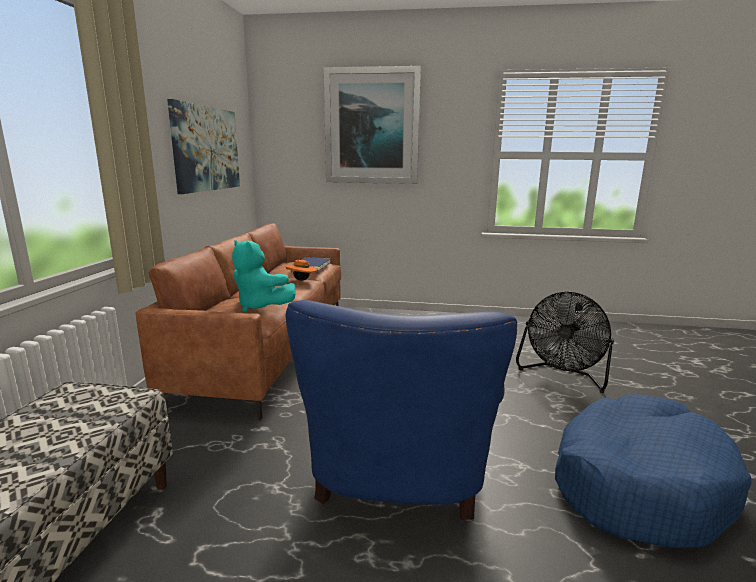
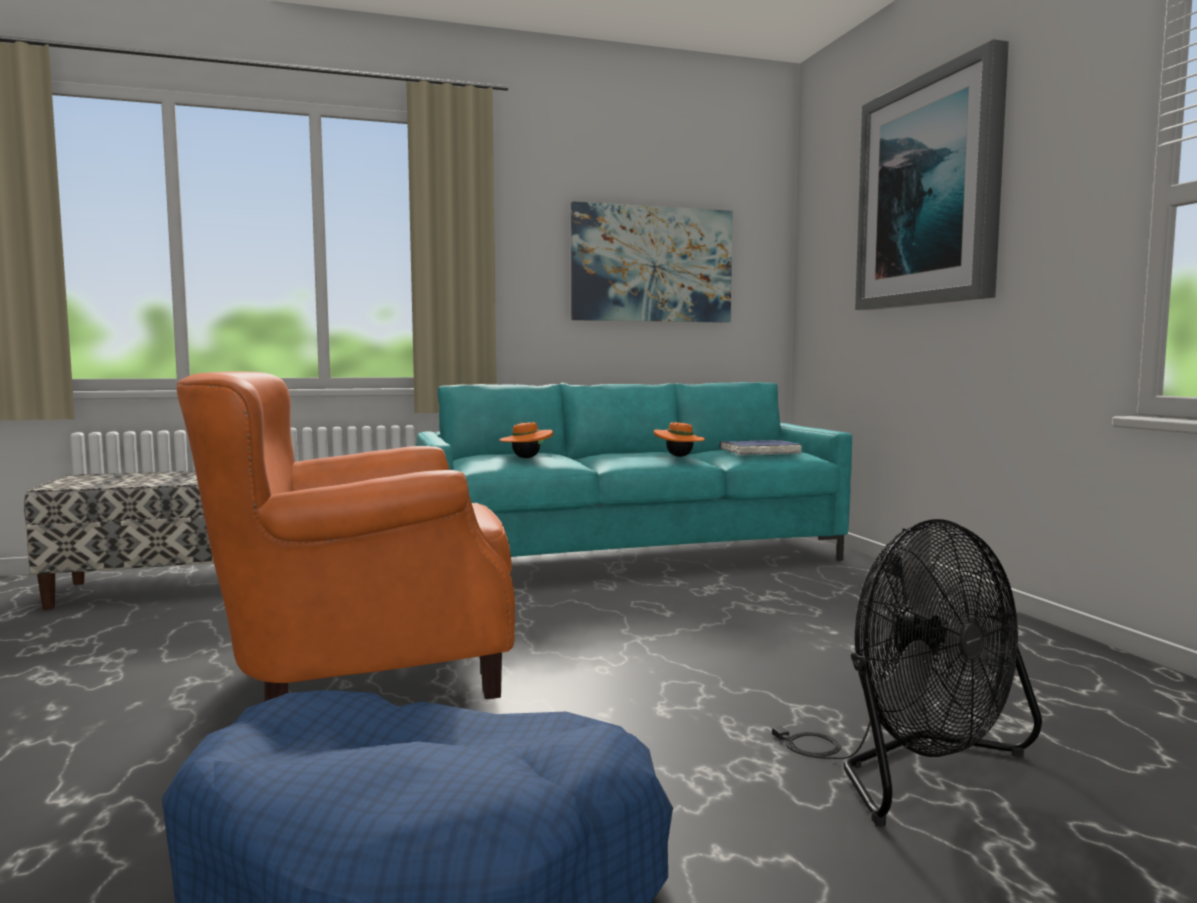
camera: 65 degrees right, 10 degrees down
(260, 306) = (526, 458): turquoise plush toy -> orange hat
(271, 349) = (634, 559): brown sofa -> turquoise sofa
(399, 473) = (361, 672): blue armchair -> orange armchair
(560, 373) = (906, 769): black fan -> black fan turned 135 degrees counterclockwise

